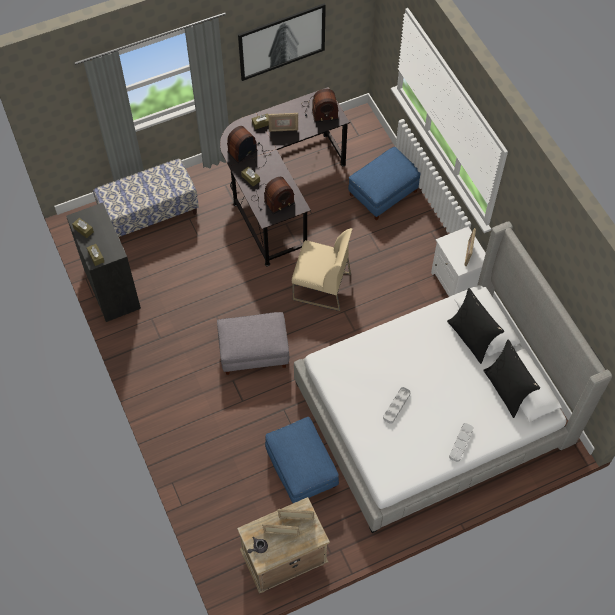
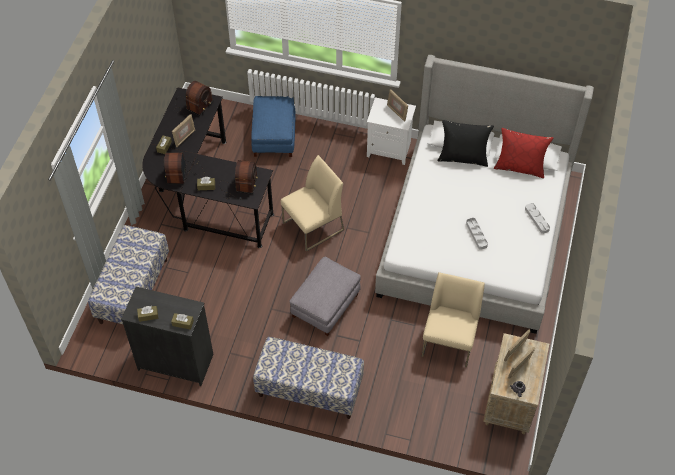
camera: 50 degrees left, 5 degrees down
(165, 398) = (309, 390): none -> bench
(281, 41) = (137, 67): picture -> none
(302, 469) = (449, 341): blue ottoman -> beige chair
(506, 390) = (520, 167): black pillow -> red pillow

